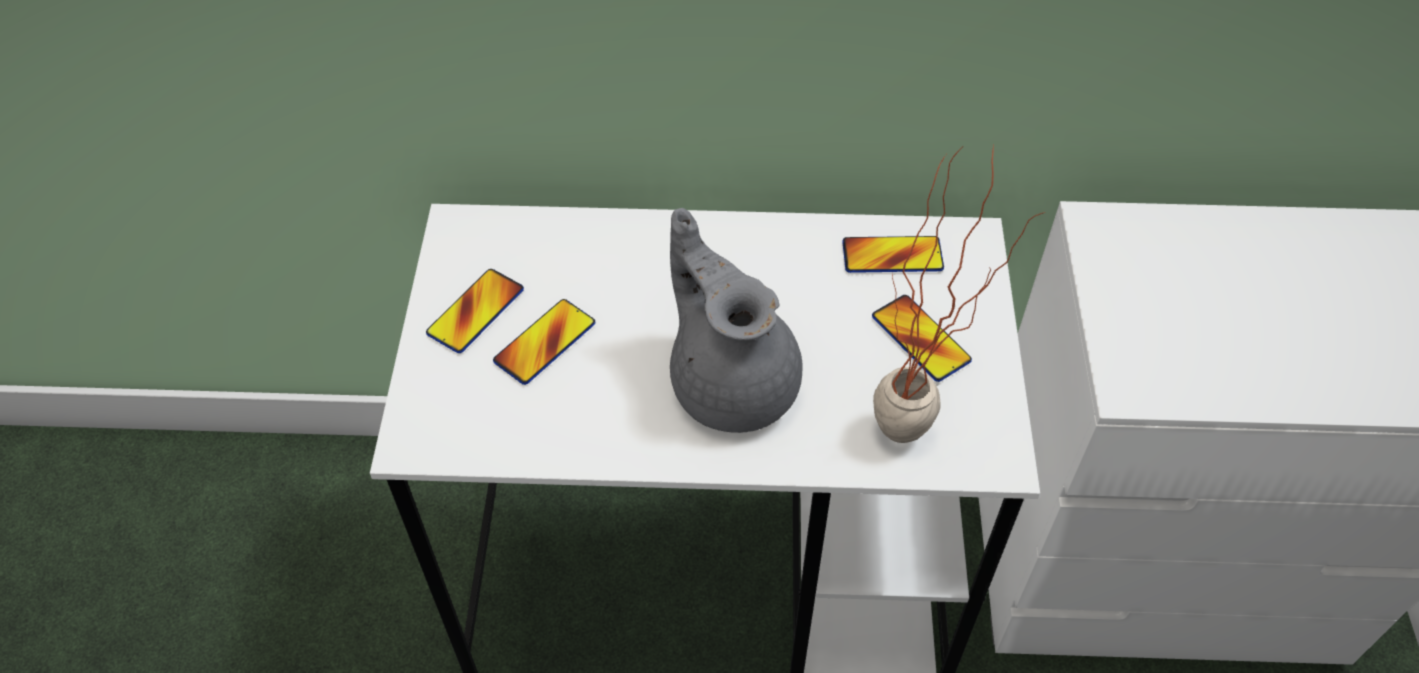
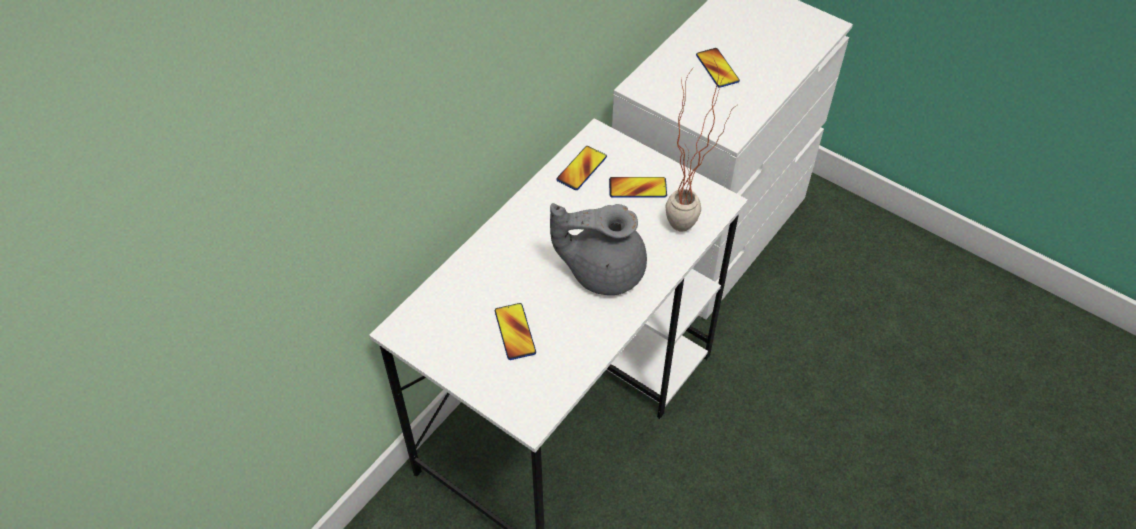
camera: 55 degrees left, 0 degrees up
(475, 312) = (468, 352): phone -> phone (717, 68)

